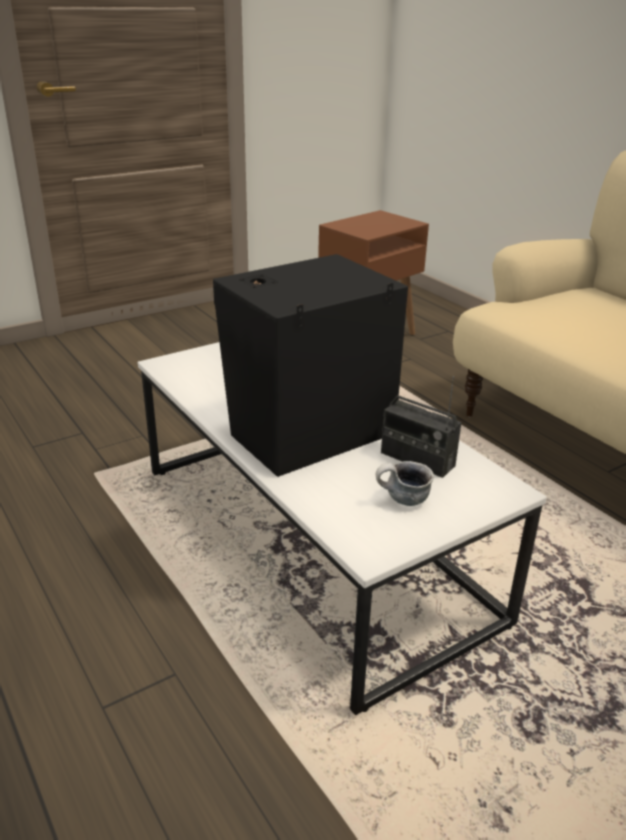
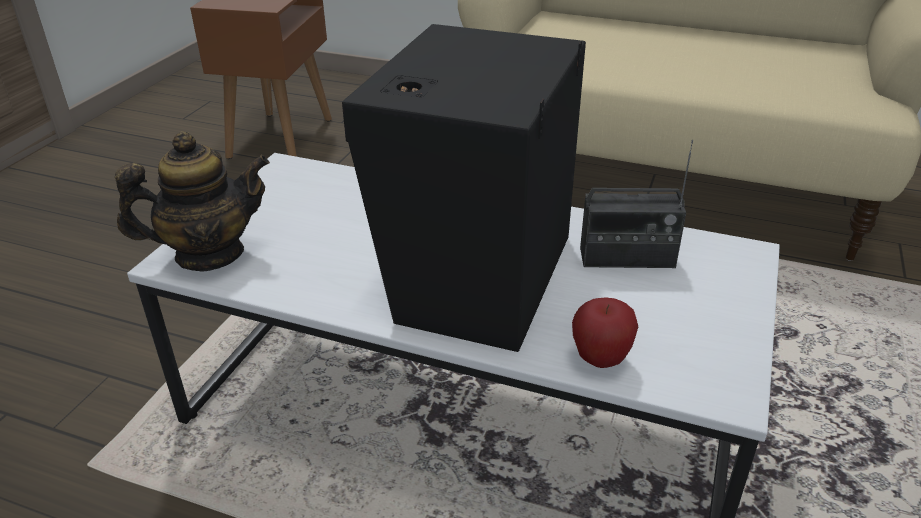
camera: 35 degrees left, 5 degrees up
(184, 367) = (209, 254): none -> teapot
(319, 501) = (600, 359): none -> apple
(402, 501) = (677, 314): mug -> none

